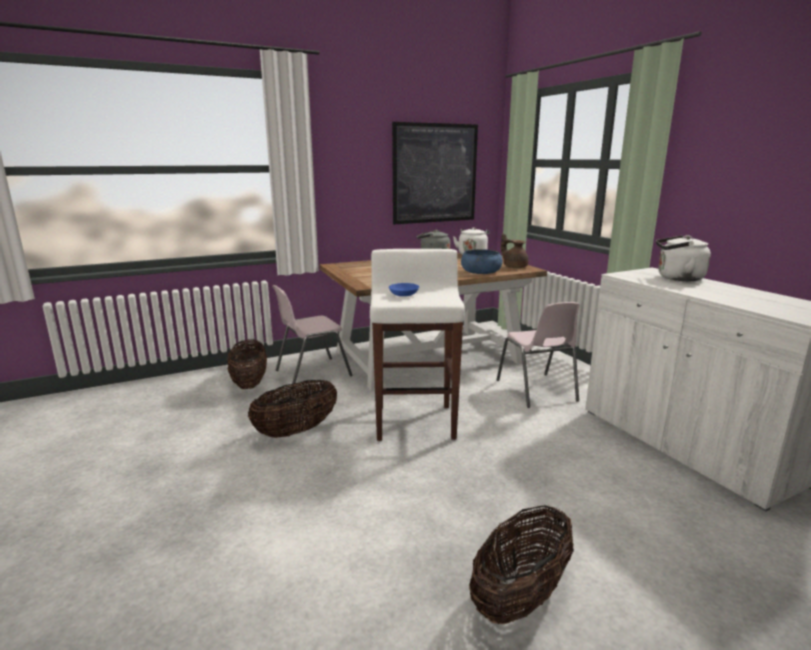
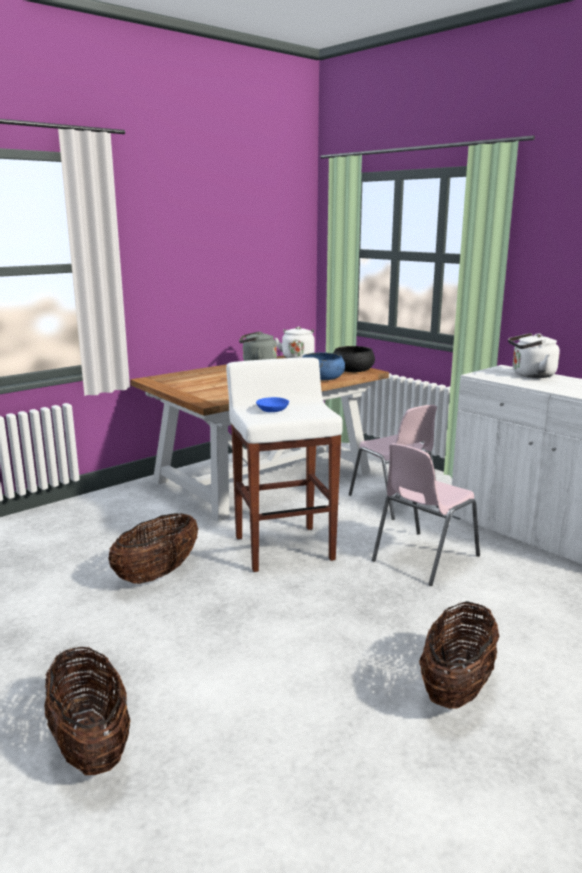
camera: 15 degrees left, 0 degrees up
(249, 383) = (68, 529): basket -> basket (91, 745)
(311, 373) = (137, 509): pink chair -> pink chair (423, 558)
(435, 173) = (249, 266): picture -> none
(514, 267) = (353, 369): brown teapot -> black bowl

